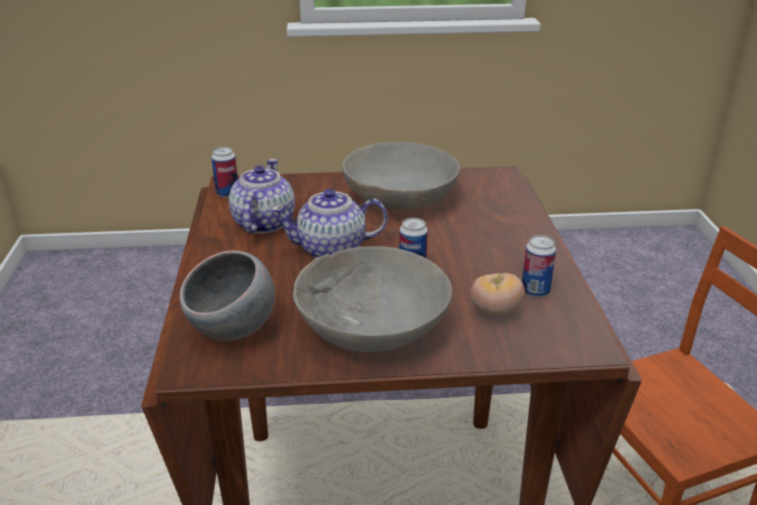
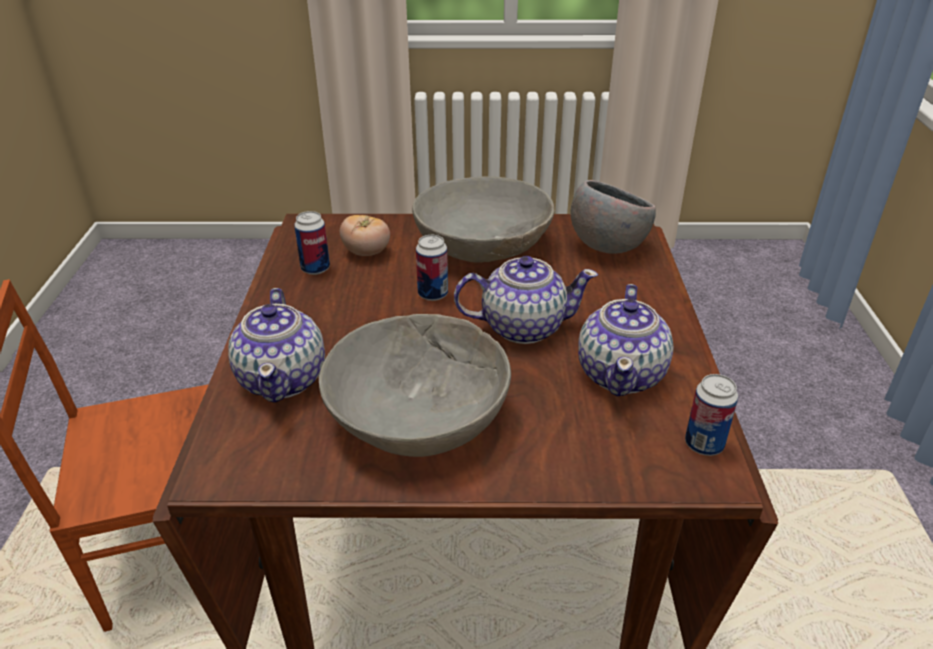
camera: 175 degrees left, 5 degrees up
(498, 212) = (283, 378): none -> teapot

